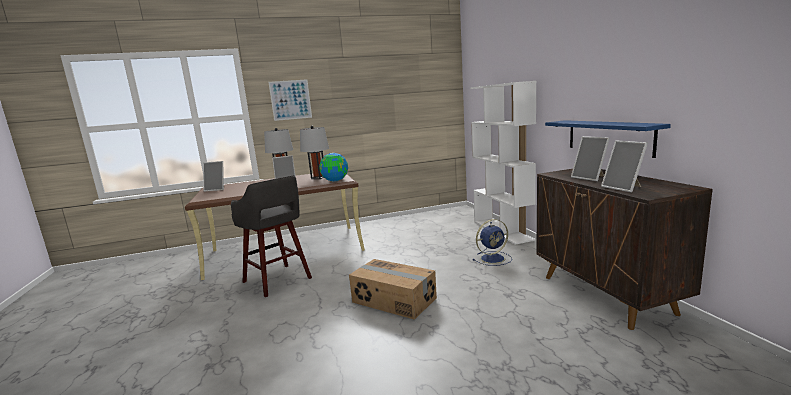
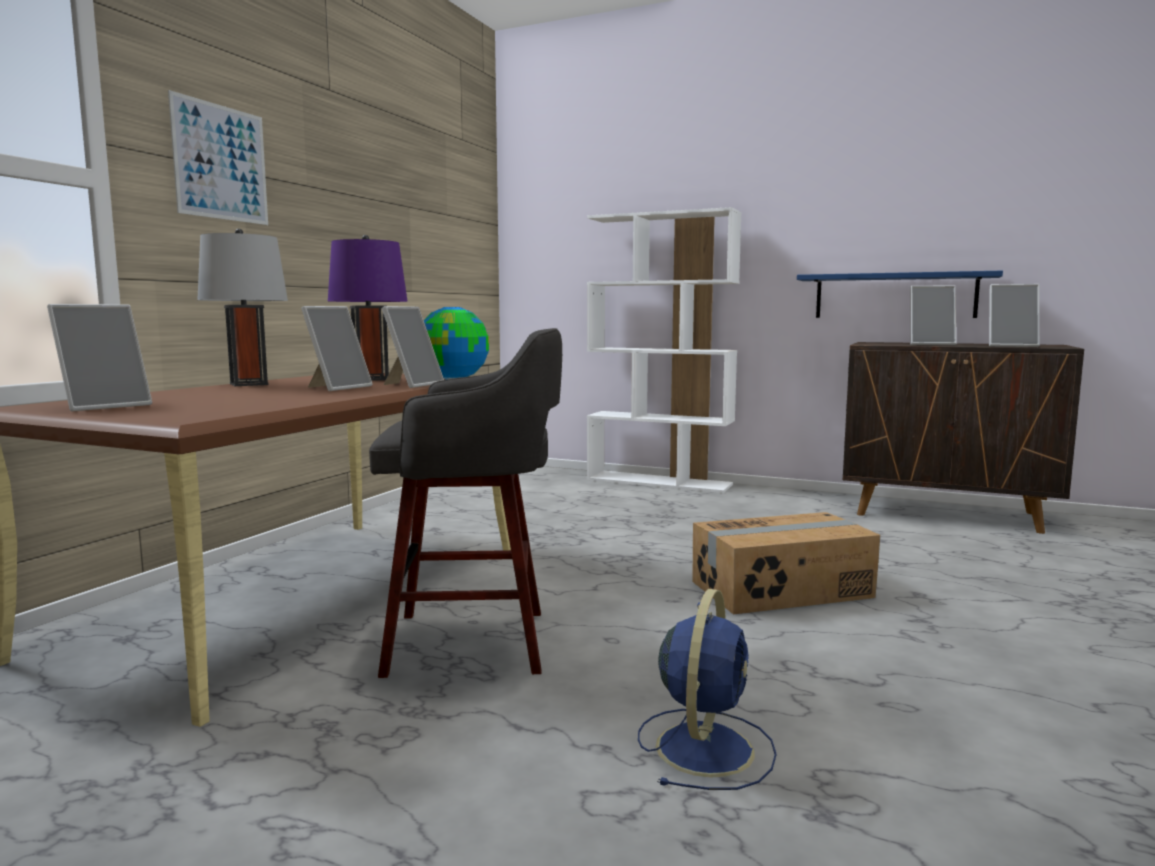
camera: 50 degrees left, 5 degrees down
(307, 184) = (412, 385): none -> picture frame
(318, 178) = (371, 379): grey table lamp -> purple table lamp
(493, 258) = (746, 511): blue fan -> blue fan (705, 746)

